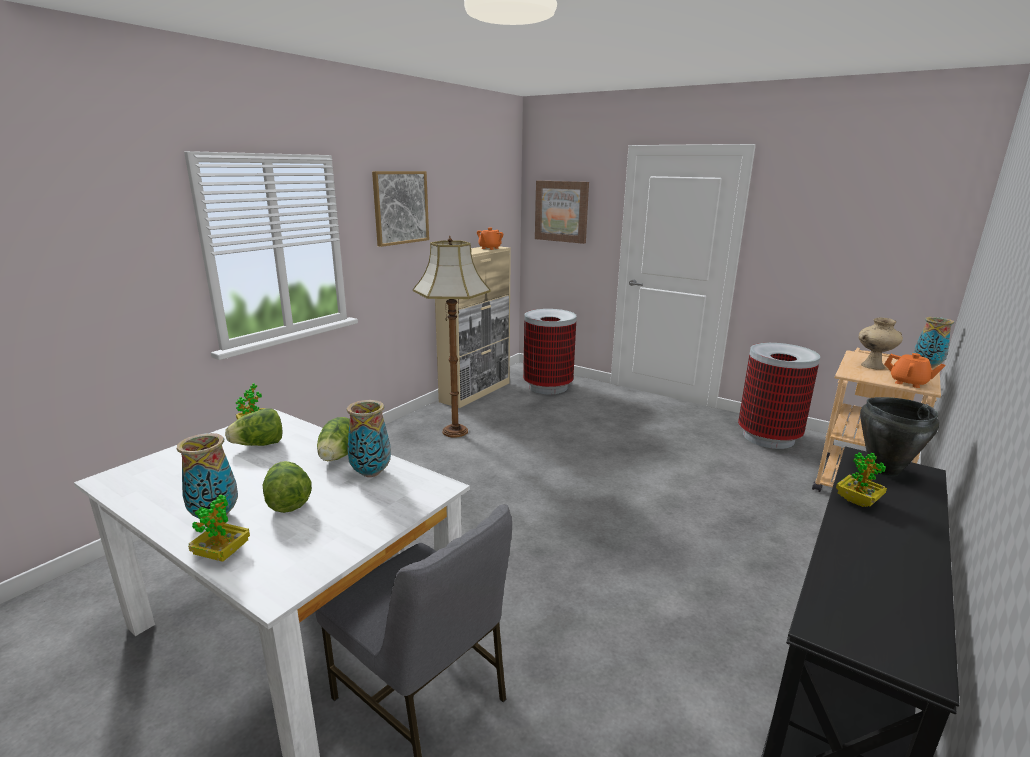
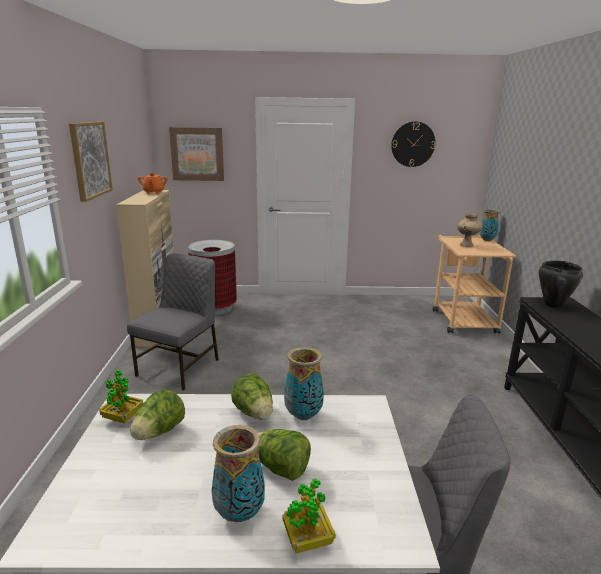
camera: 35 degrees left, 0 degrees up
(456, 431) = (180, 367): floor lamp -> grey chair
(768, 437) = (394, 306): trash can -> none
(838, 209) = (413, 144): none -> wall clock
(857, 501) = (570, 326): potted plant -> none
(908, 383) = (495, 251): orange teapot -> none

